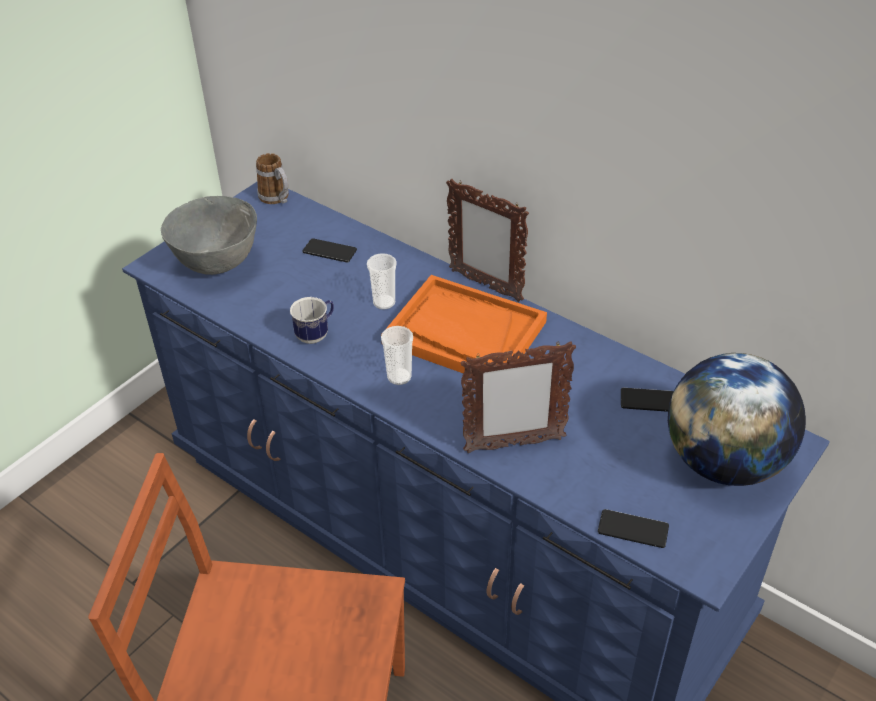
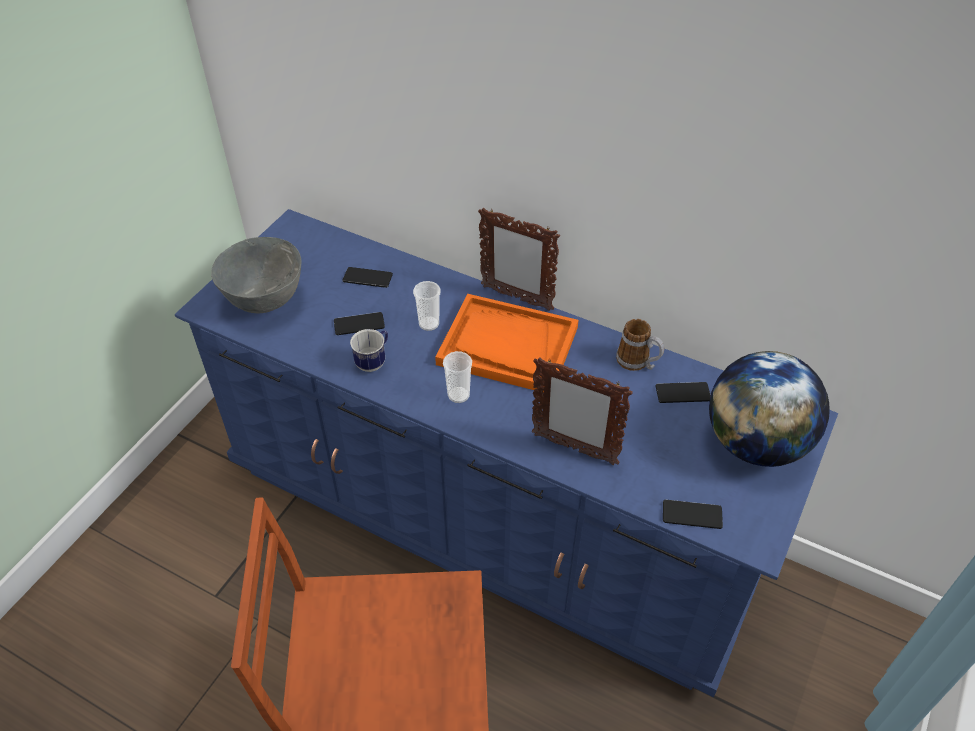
camera: 10 degrees left, 5 degrees up
(277, 199) = (306, 230): mug -> mug (638, 363)
(309, 296) = (359, 324): none -> phone
(513, 445) = (573, 449): picture frame -> picture frame turned 45 degrees clockwise

